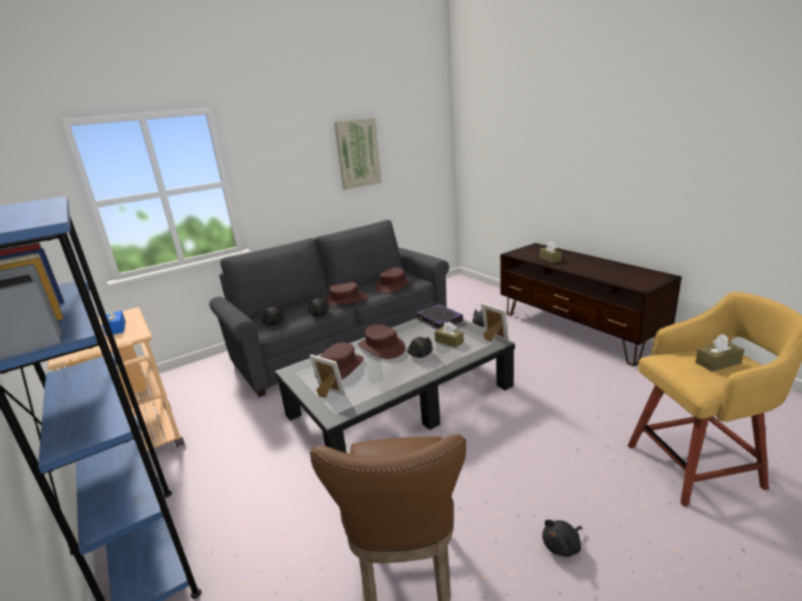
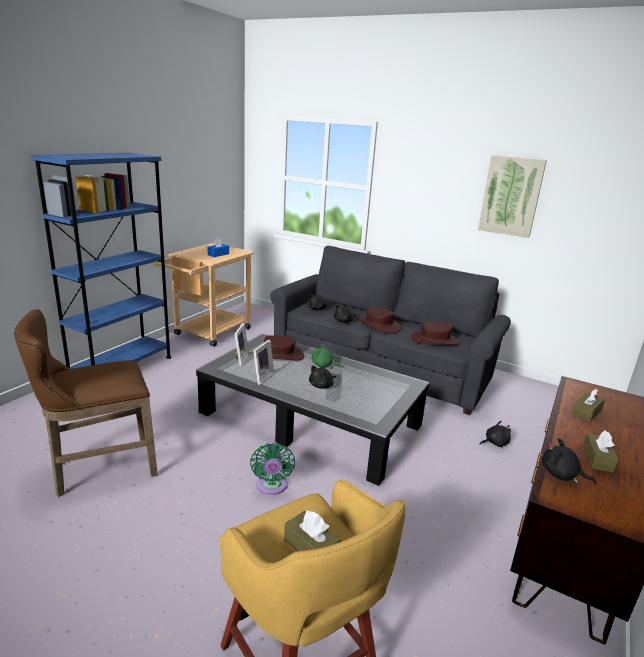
camera: 60 degrees right, 0 degrees up
(382, 347) = (323, 365): brown hat -> green plush toy
(439, 320) = (400, 384): book -> none
(449, 342) = (357, 397): brown tissue box -> brown tissue box (597, 459)
(493, 339) = (381, 421): picture frame -> picture frame (261, 377)
(495, 444) = (271, 486): none -> green fan
(562, 546) = (150, 545): black plush toy -> black plush toy (561, 475)

